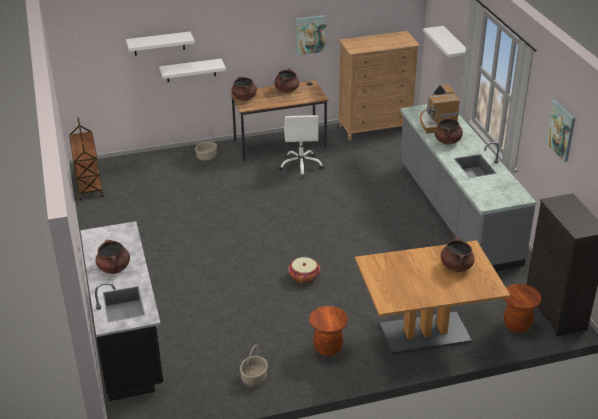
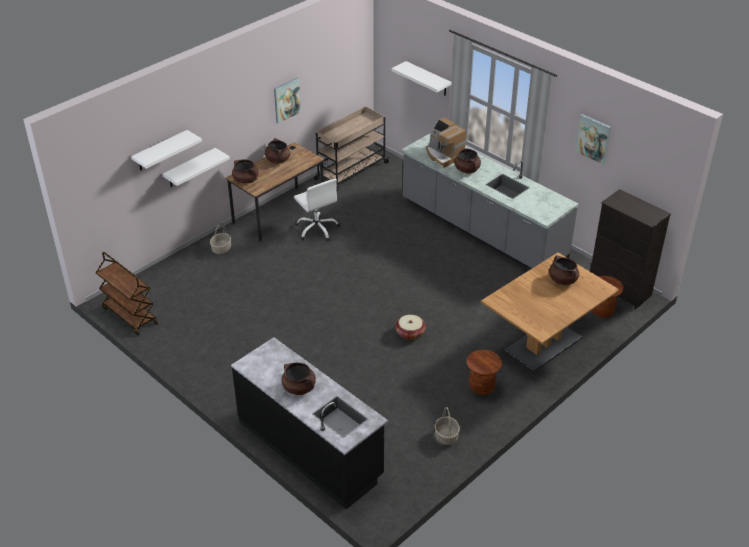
camera: 30 degrees left, 5 degrees up
(375, 128) = (351, 171): brown dresser -> beige cart

